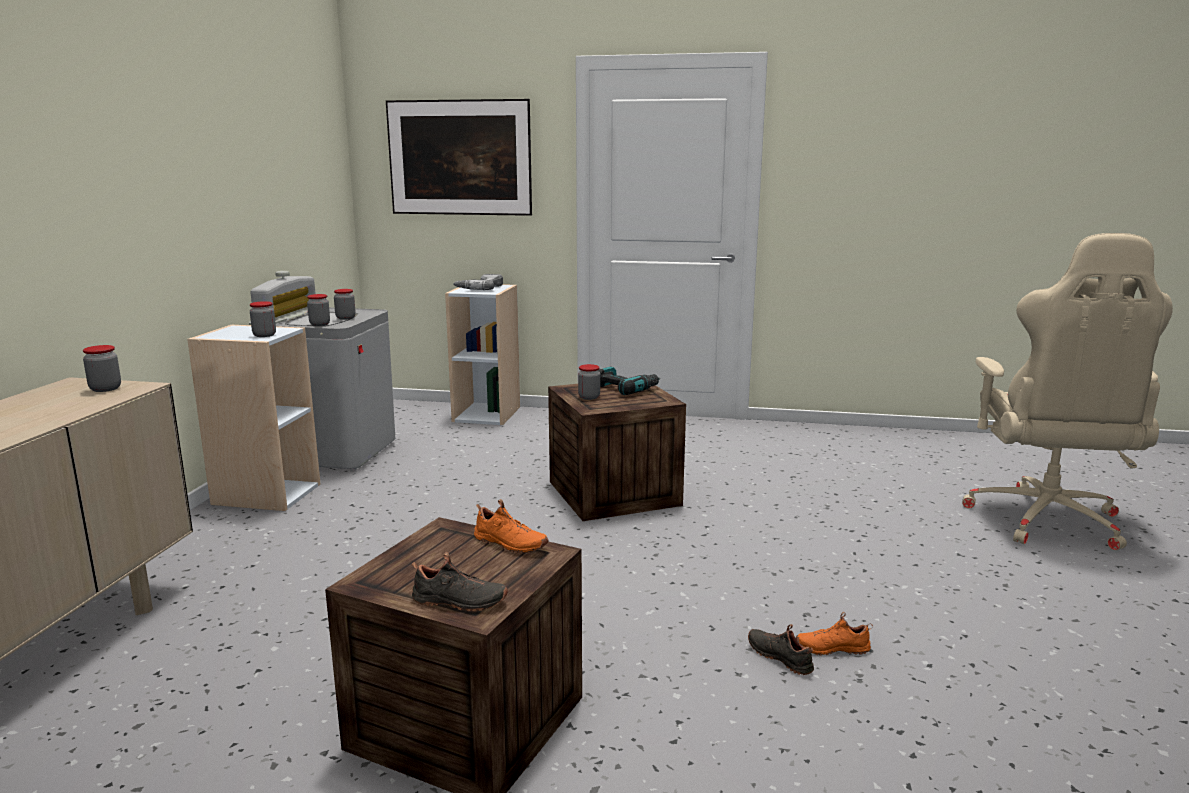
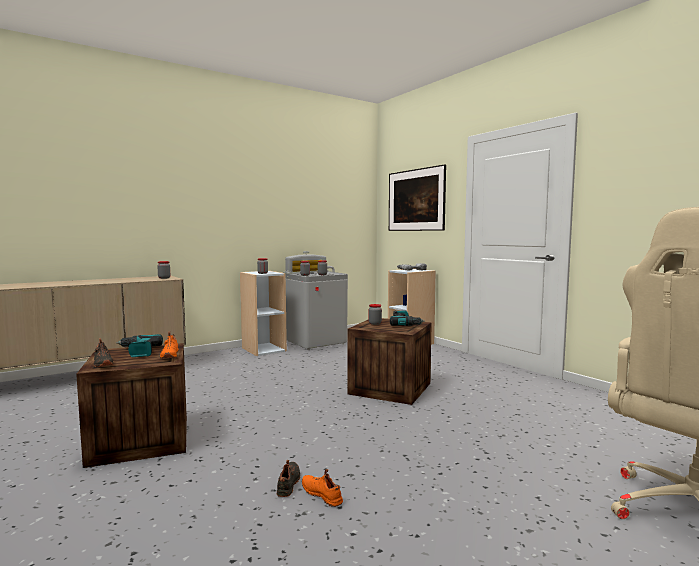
camera: 45 degrees right, 10 degrees down
(432, 559) = (138, 352): none -> power drill

